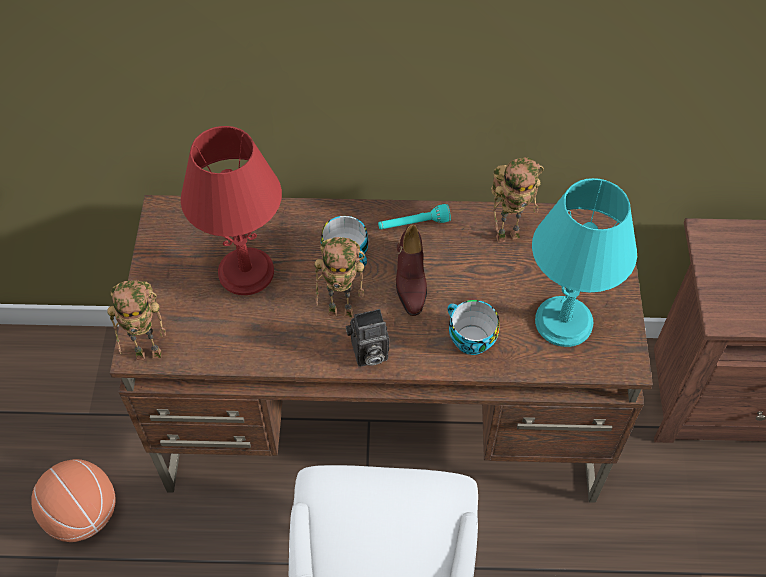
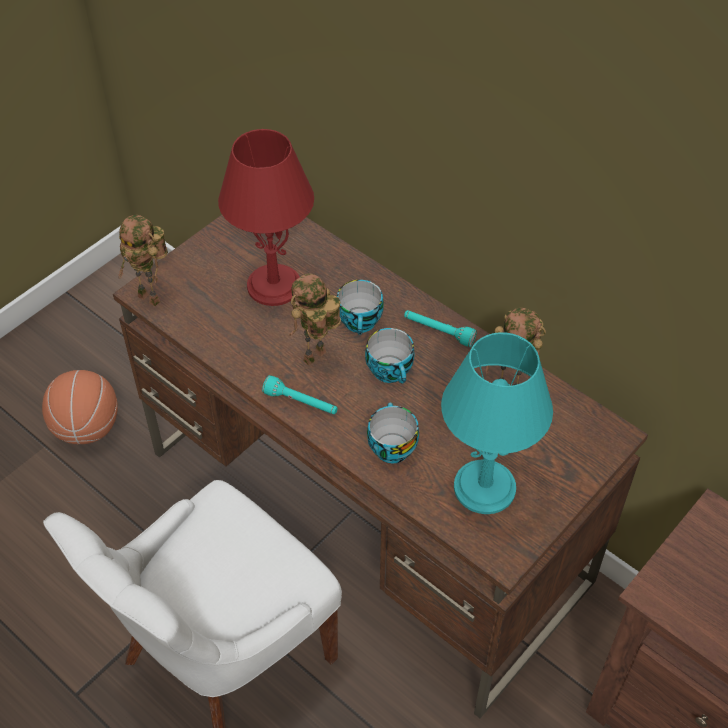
camera: 40 degrees right, 5 degrees down
(342, 310) = (315, 359): toy robot -> toy robot turned 90 degrees clockwise
(368, 353) = (301, 403): camera -> turquoise flashlight
(410, 279) = (391, 371): brown shoe -> cup

